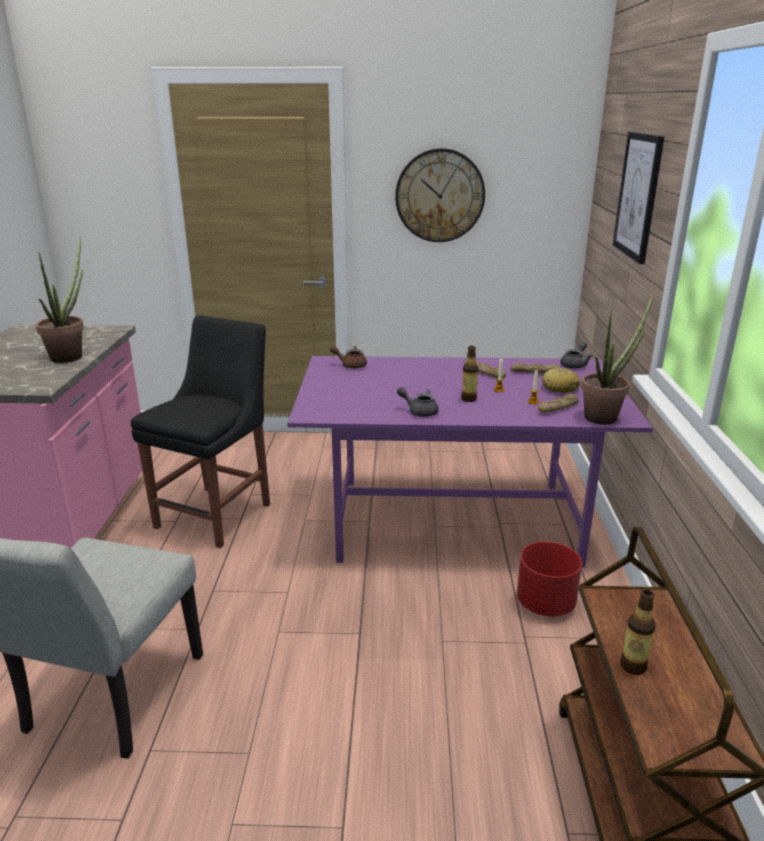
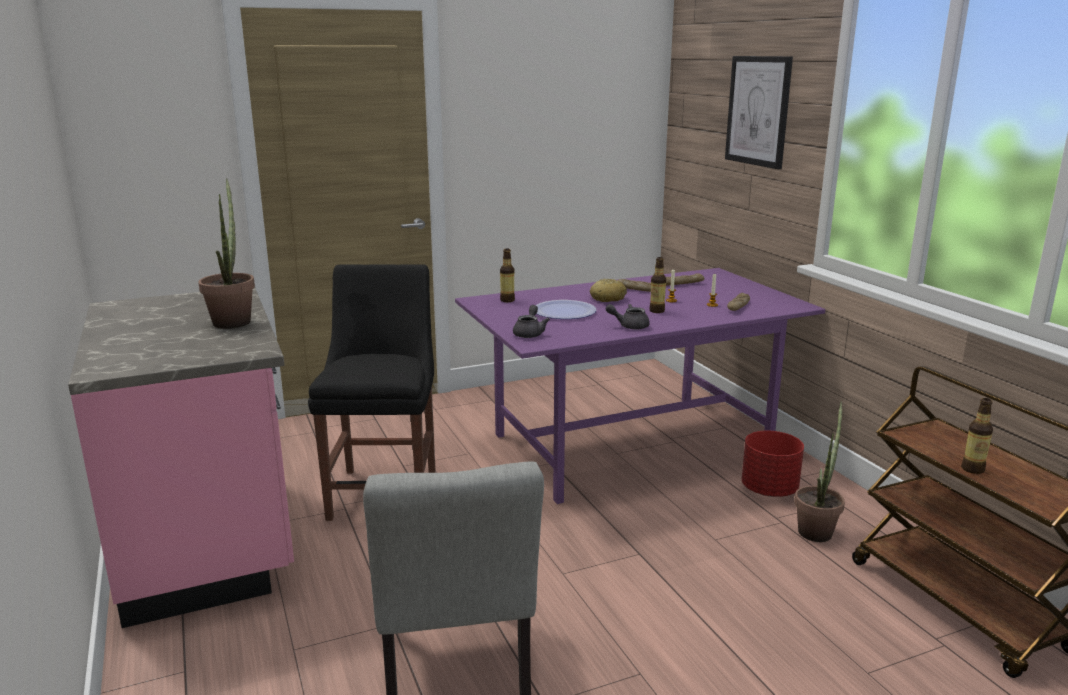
camera: 25 degrees left, 5 degrees down
(350, 365) = (507, 300): brown teapot -> bottle
(382, 385) = (564, 312): none -> plate
(439, 196) = (534, 125): wall clock -> none
(560, 388) = (718, 292): bread -> bread (608, 298)
(575, 365) = (705, 274): grey teapot -> grey teapot (529, 333)
(605, 416) = (781, 306): potted plant -> potted plant (816, 529)

